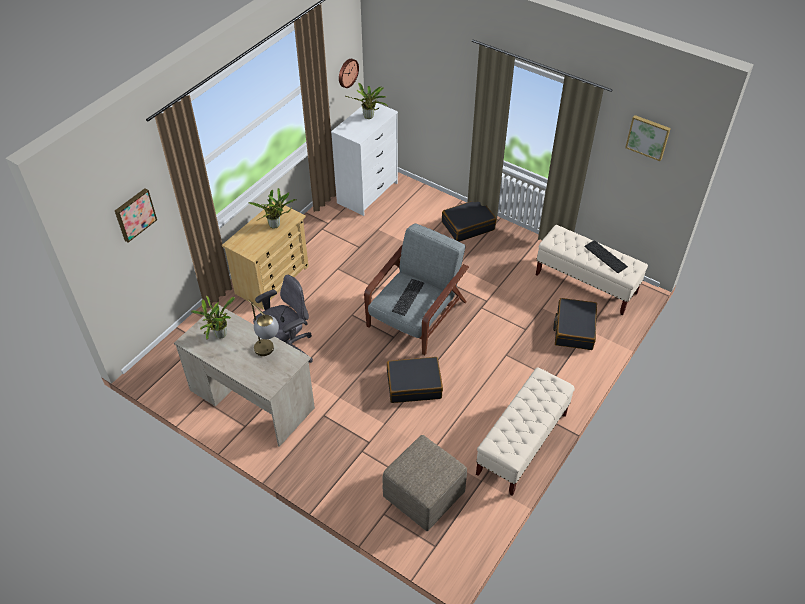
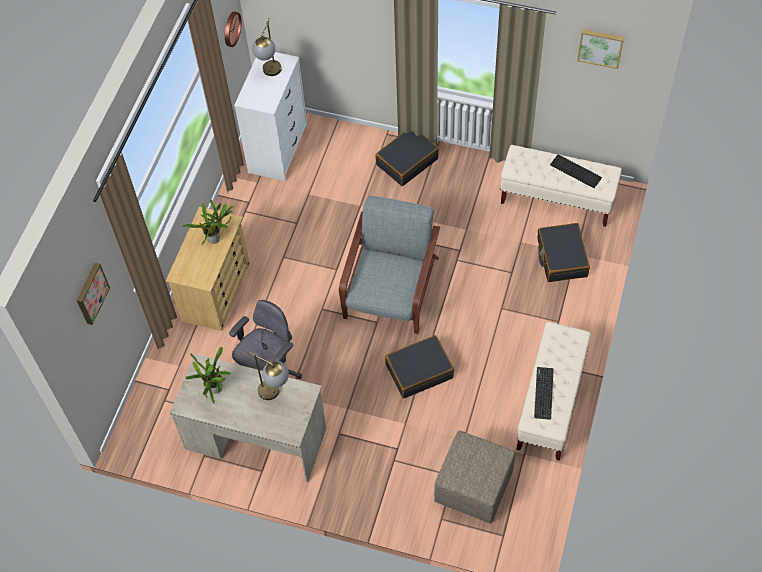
camera: 15 degrees left, 10 degrees up
(369, 117) = (270, 74): potted plant -> table lamp
(408, 297) = (386, 279): keyboard -> keyboard (543, 393)

